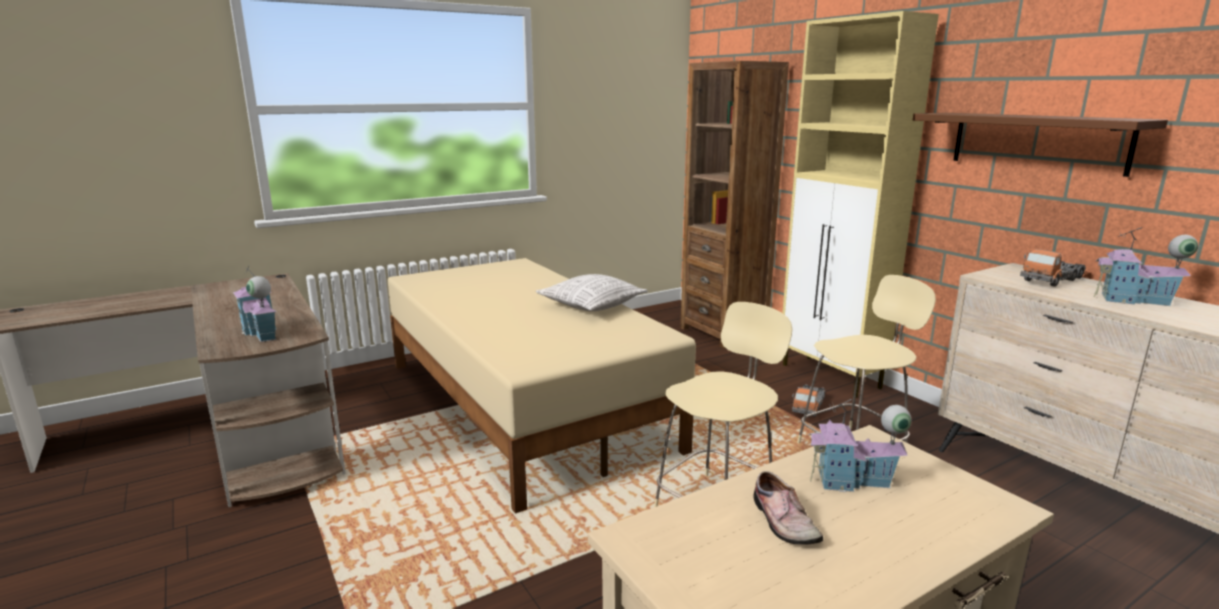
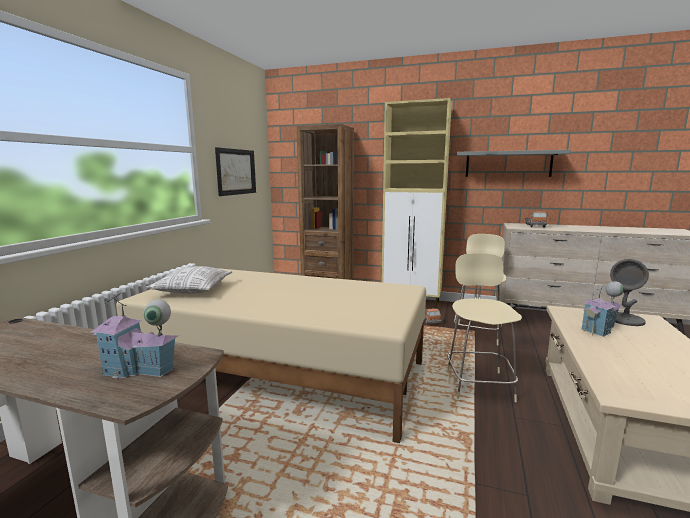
camera: 40 degrees left, 5 degrees down
(592, 305) = (329, 283): pillow -> pillow (193, 290)
(609, 131) = (236, 172): none -> picture
(782, 521) = (629, 356): shoe -> none
(946, 490) = (625, 320): none -> grey table lamp
(1037, 142) = (508, 164): brown shelf -> grey shelf
(1134, 300) = (575, 227): toy house -> none

